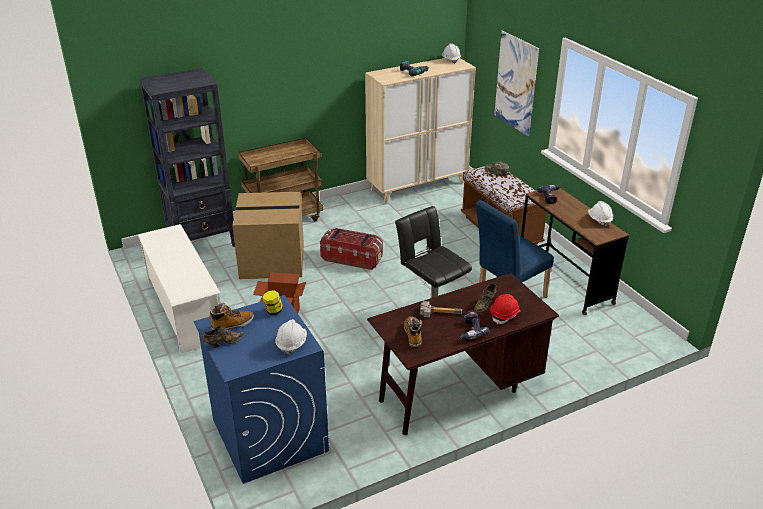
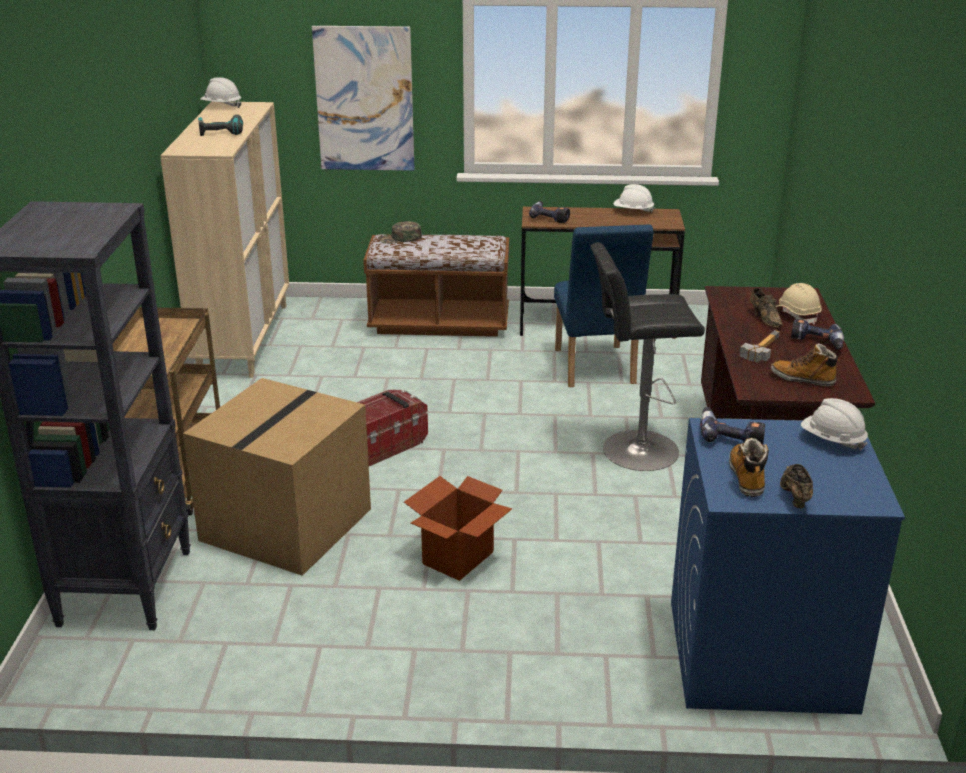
camera: 60 degrees left, 5 degrees down
(185, 311) = (338, 665): white shoe rack -> none
(273, 311) = (731, 435): jar -> power drill
(505, 315) = (797, 314): red hard hat -> beige hard hat

